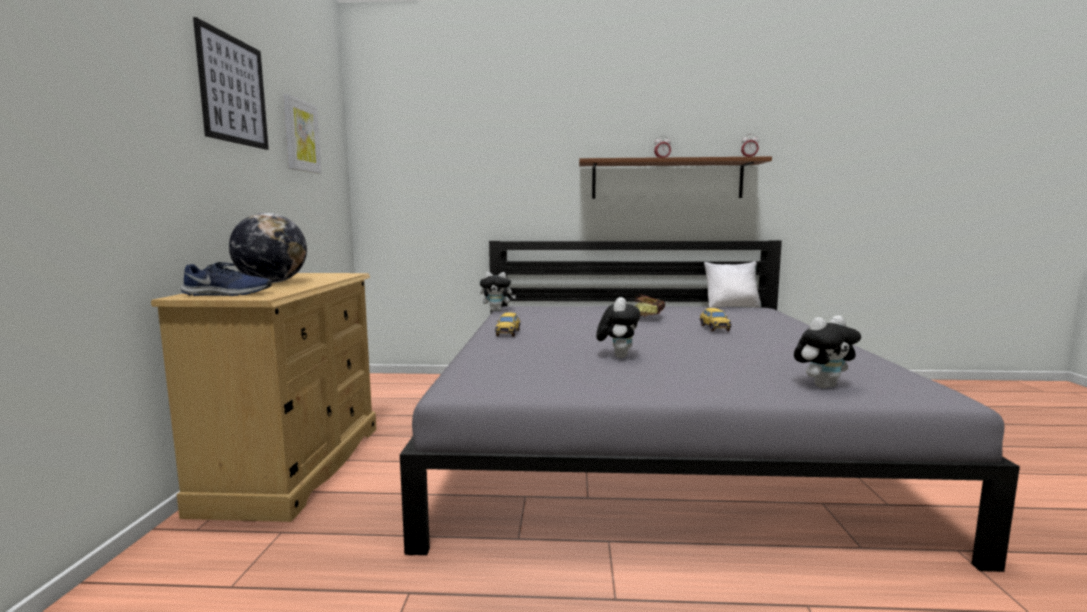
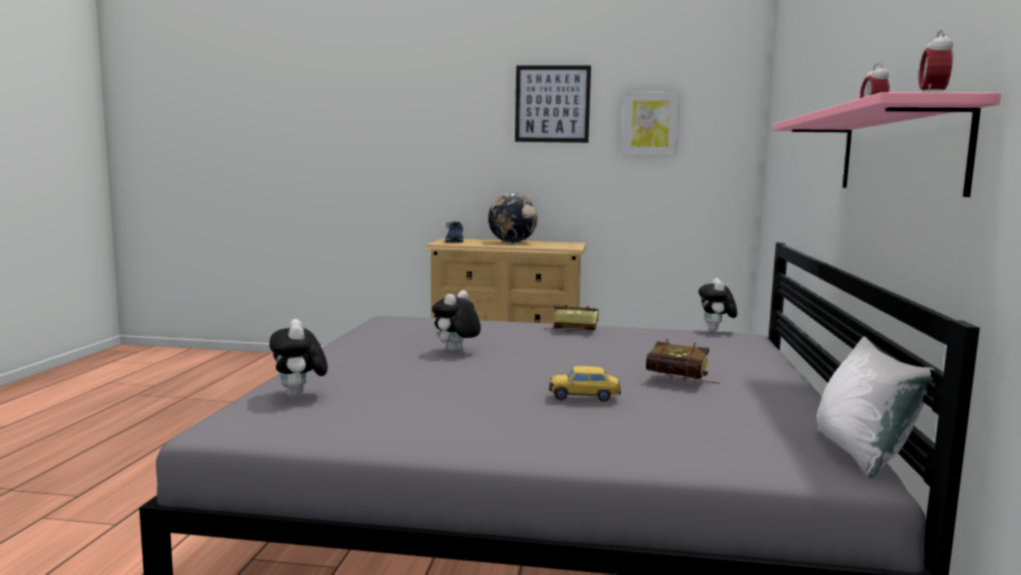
camera: 95 degrees right, 0 degrees up
(508, 333) = (570, 329): toy car -> book
(618, 356) = (456, 351): plush toy -> plush toy turned 105 degrees clockwise
(667, 180) = (898, 152): brown shelf -> pink shelf

